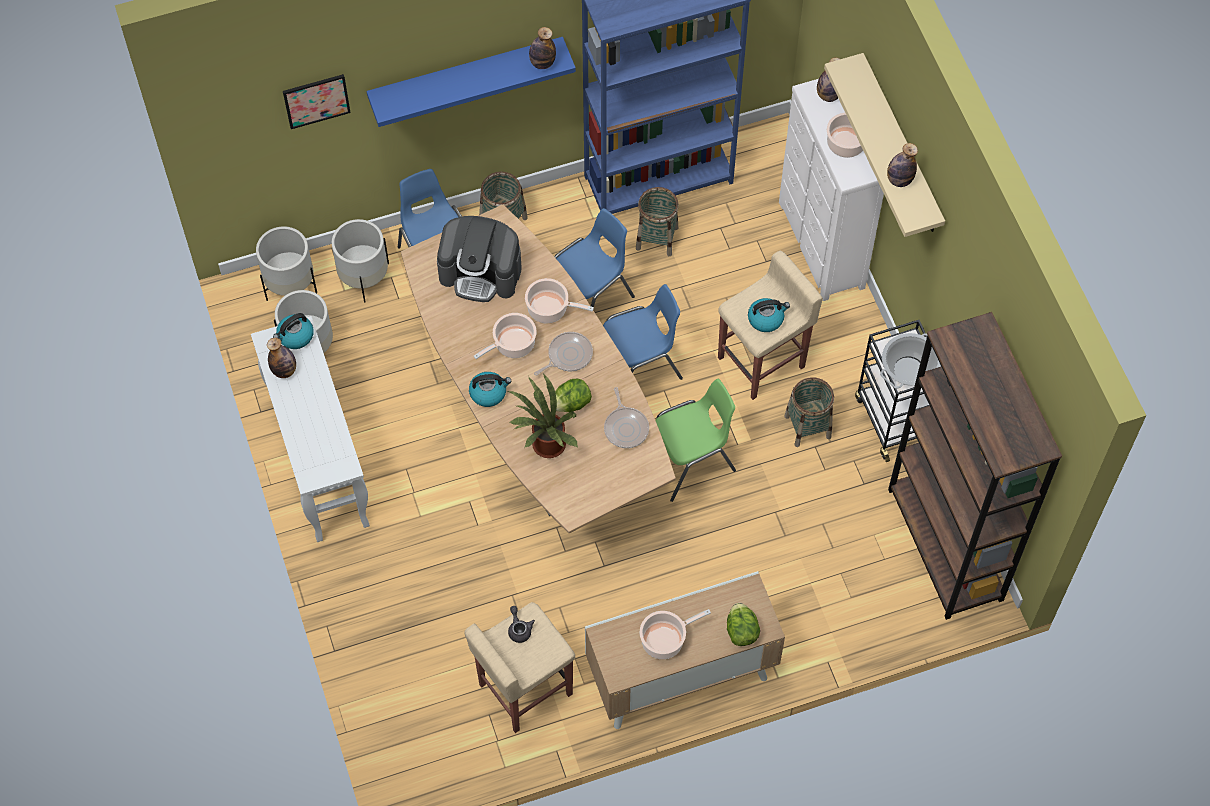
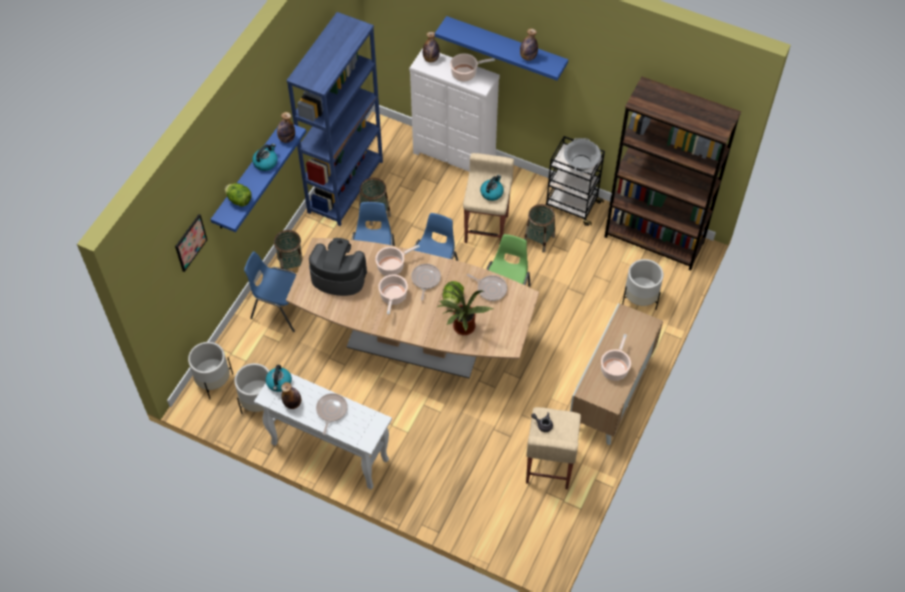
camera: 45 degrees left, 5 degrees down
(312, 413) = (331, 411): none -> frying pan
(364, 277) = (249, 346): white planter -> white planter (640, 299)
(481, 272) = (338, 276): coffee machine -> coffee machine turned 135 degrees counterclockwise
(488, 393) = (407, 328): kettle -> kettle (266, 162)
(741, 631) = (642, 334): lettuce -> lettuce (239, 200)
(901, 147) = (506, 46): beige shelf -> blue shelf

